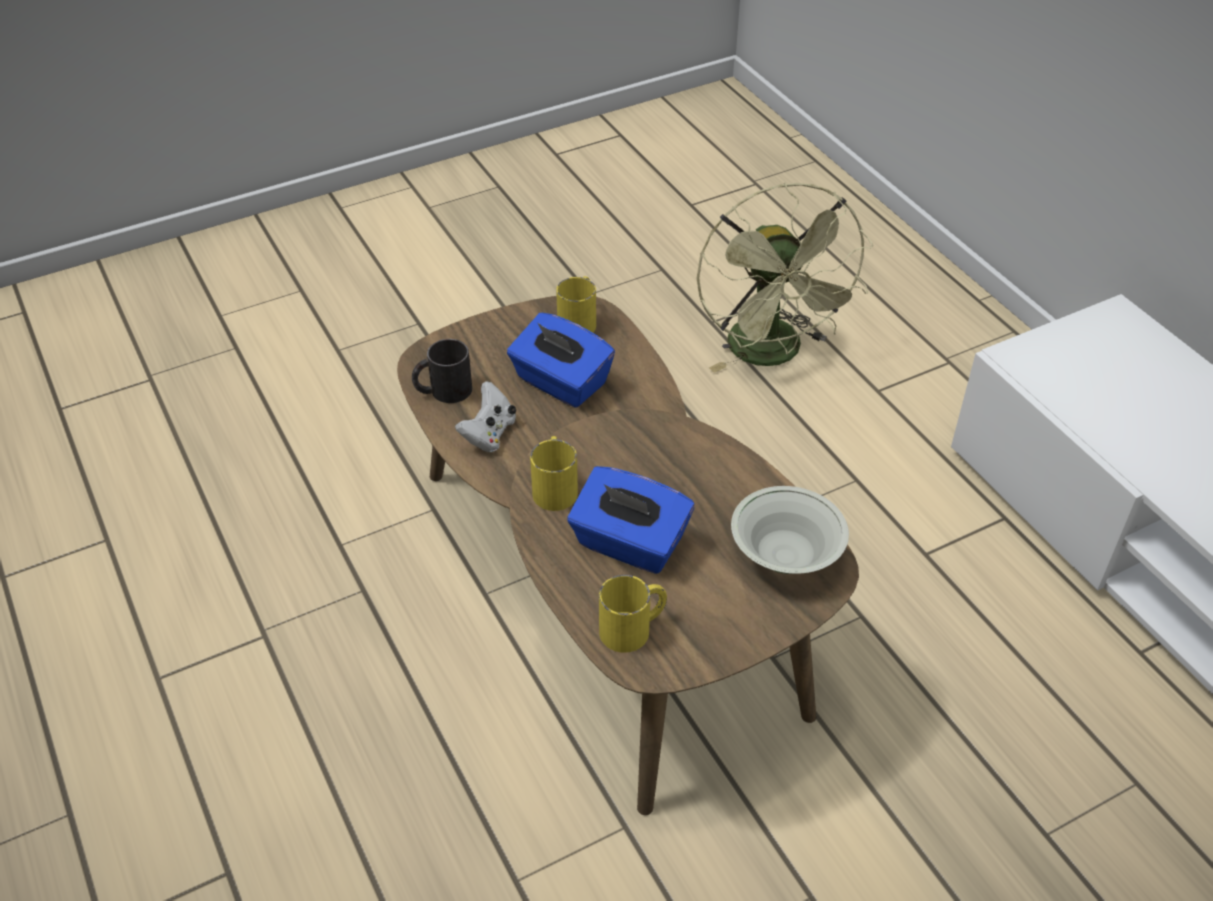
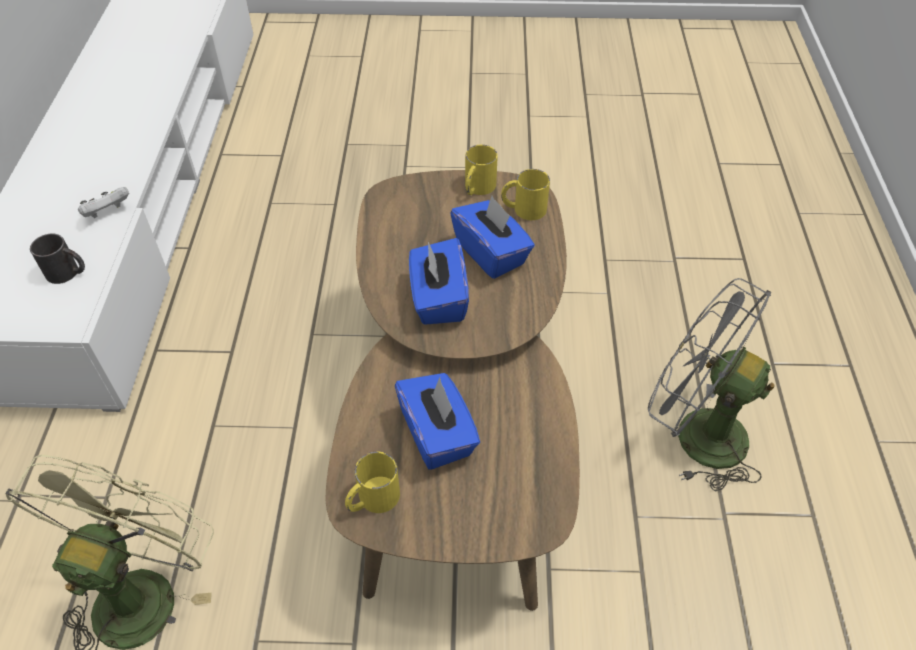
camera: 150 degrees left, 5 degrees up
(320, 712) = (695, 433): none -> grey fan
(443, 391) = (543, 475): black mug -> black mug (68, 272)
(489, 434) = (526, 411): white game controller -> white game controller (107, 213)
(555, 486) = (514, 311): yellow mug -> yellow mug (477, 188)
(647, 464) = (438, 299): none -> blue tissue box
(785, 557) = (405, 208): white bowl -> none

